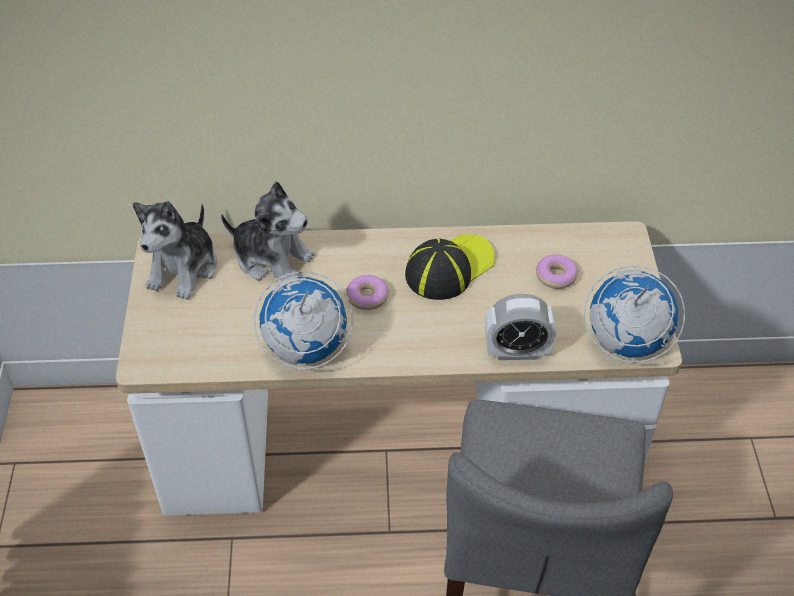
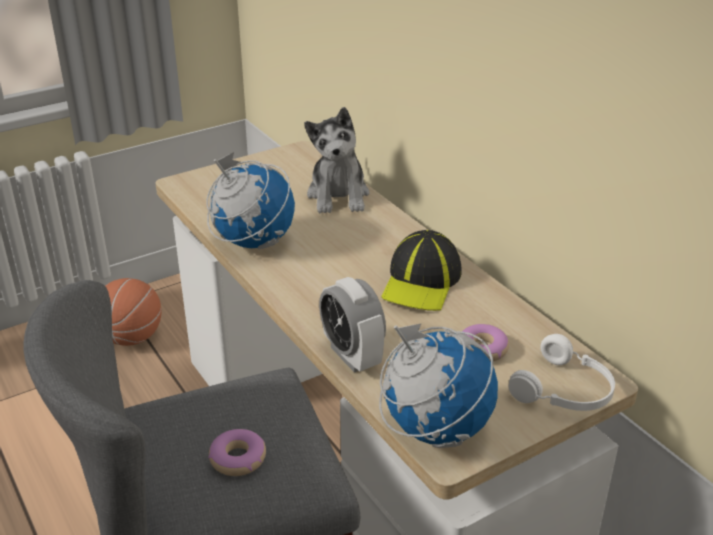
camera: 60 degrees right, 15 degrees down
(74, 557) = (131, 338): none -> basketball
(184, 269) = (289, 166): plush toy -> none
(367, 297) = (341, 251): donut -> donut (238, 459)
(449, 268) = (421, 282): cap -> cap turned 90 degrees clockwise
(626, 258) = (565, 391): none -> white headphones

